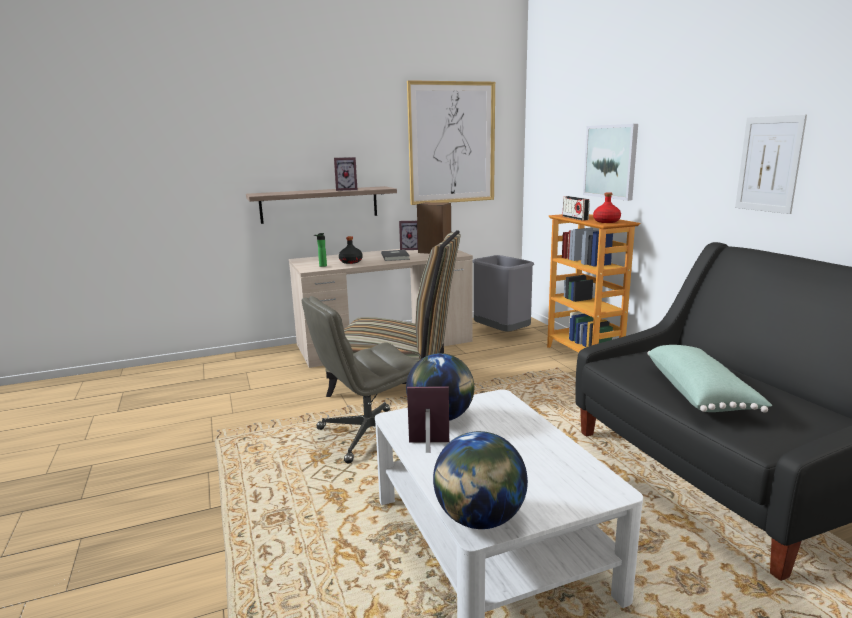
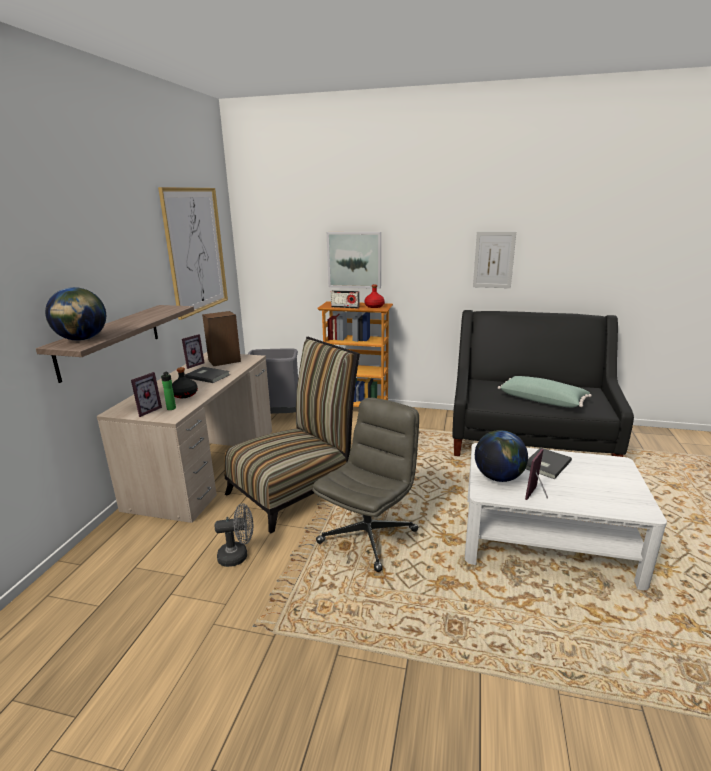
camera: 55 degrees left, 5 degrees up
(287, 396) = (238, 556): none -> grey fan
(347, 190) = (150, 317): picture frame -> picture frame (146, 410)
(367, 435) = (368, 535): grey office chair -> grey office chair turned 150 degrees counterclockwise
(479, 519) = (635, 508): globe -> globe (82, 339)
(515, 437) = (545, 464): none -> grey book

